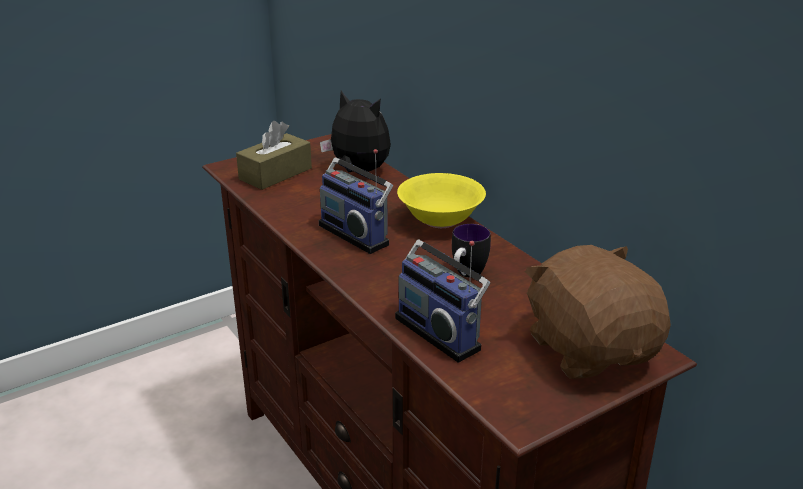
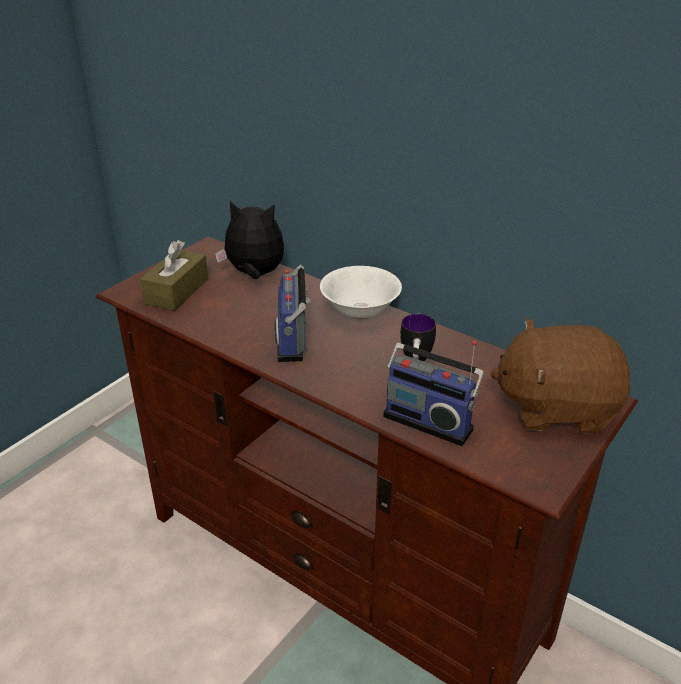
camera: 20 degrees left, 5 degrees up
(357, 233) = (294, 339): radio -> radio turned 60 degrees clockwise
(440, 220) = (359, 311): yellow bowl -> white bowl
(590, 349) = (556, 407): brown plush toy -> brown plush toy turned 45 degrees counterclockwise

